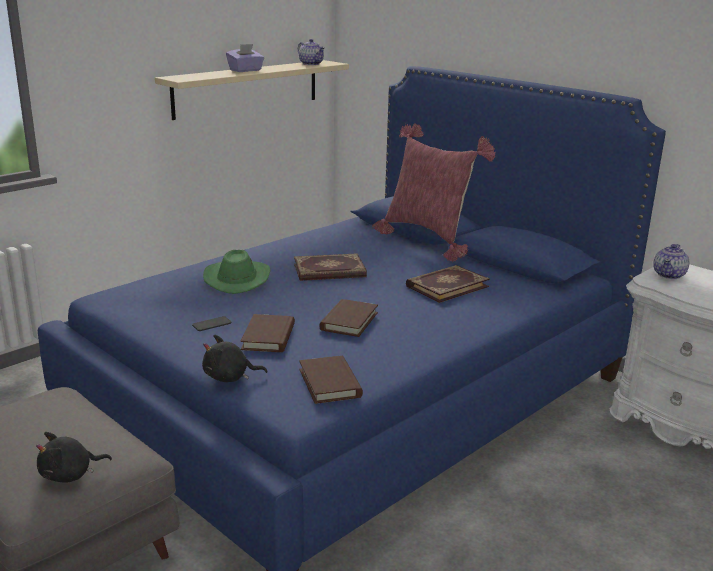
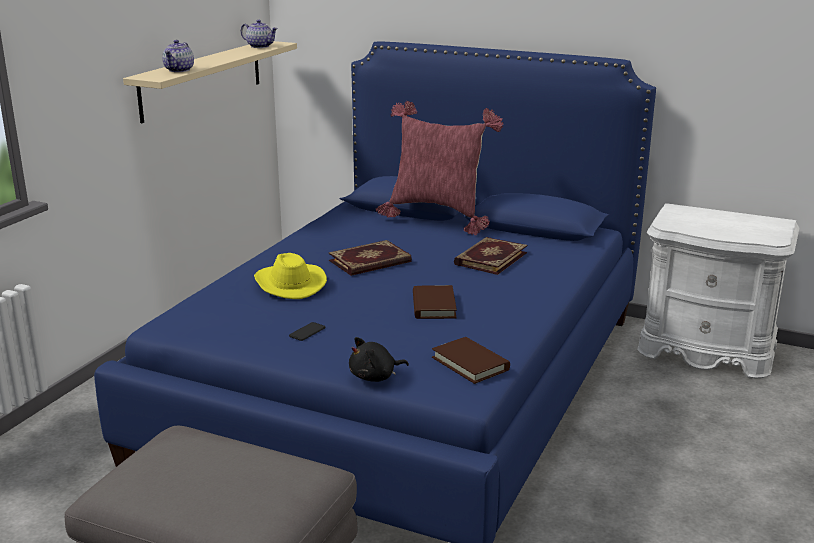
camera: 20 degrees left, 0 degrees up
(70, 475) = (273, 501): black plush toy -> none
(237, 279) = (289, 284): green hat -> yellow hat
(245, 70) = (206, 60): purple tissue box -> none
(268, 337) = (374, 334): brown book -> none
(669, 275) = (678, 218): teapot -> teapot (179, 70)

